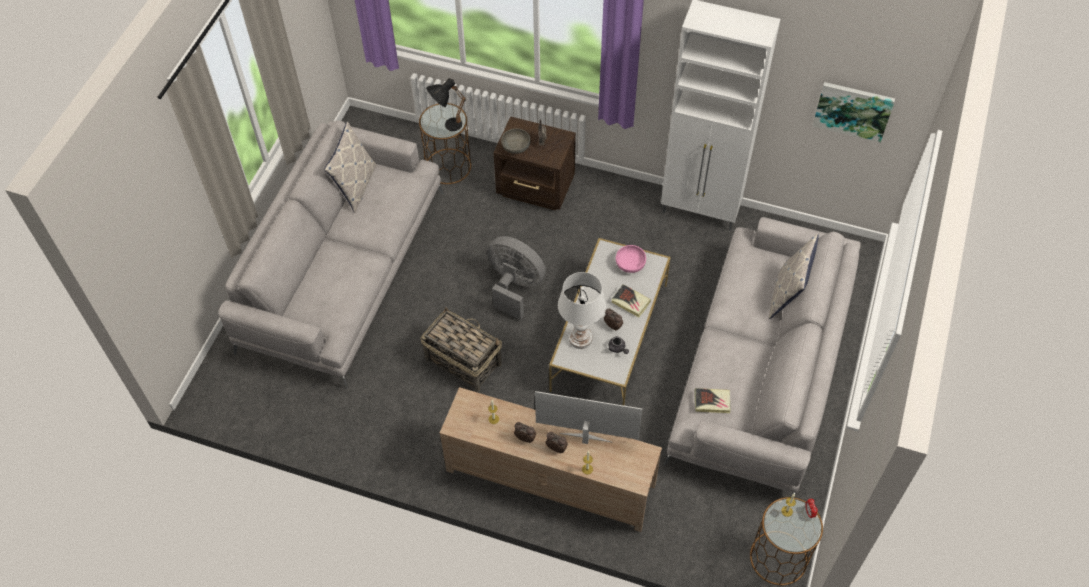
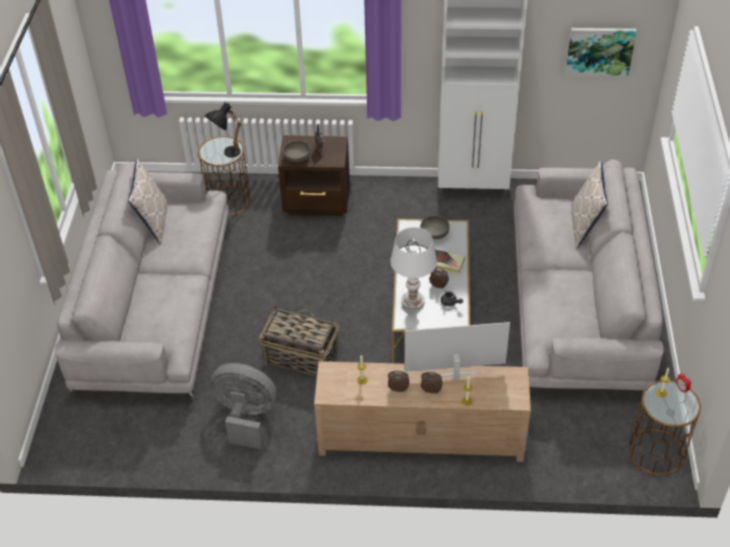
camera: 15 degrees left, 10 degrees down
(514, 286) = (327, 285): grey fan -> grey fan (246, 417)
(630, 264) = (434, 233): pink bowl -> grey bowl
(712, 402) = (554, 325): book -> none

